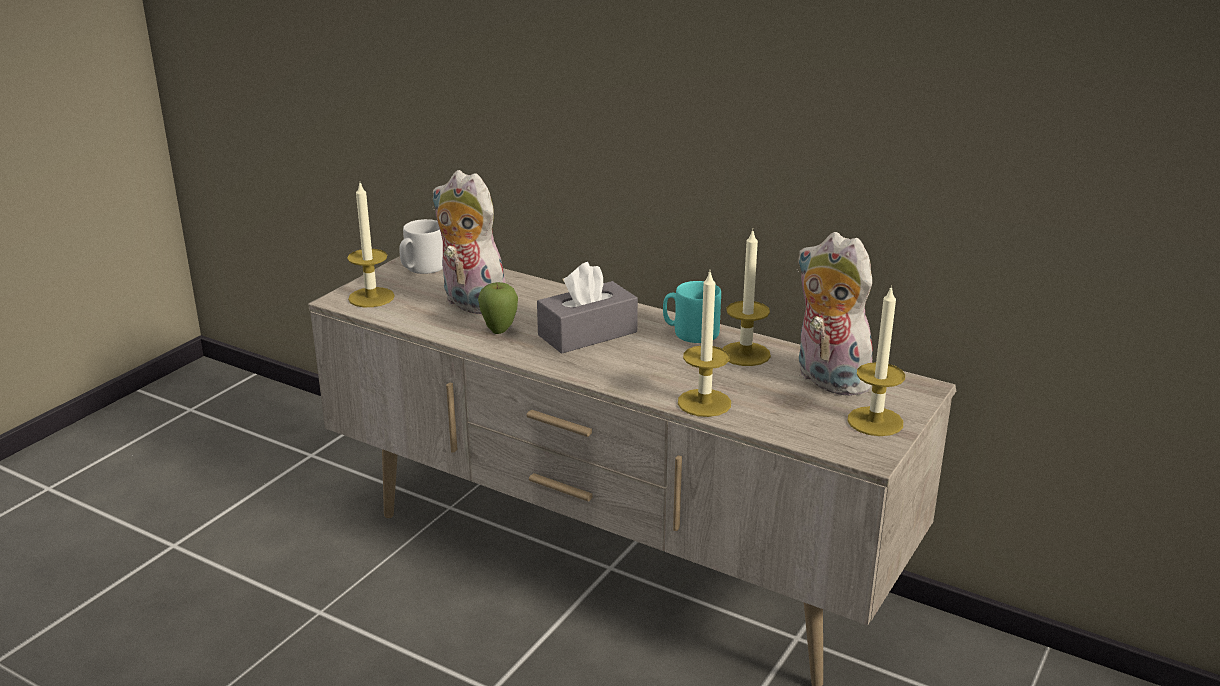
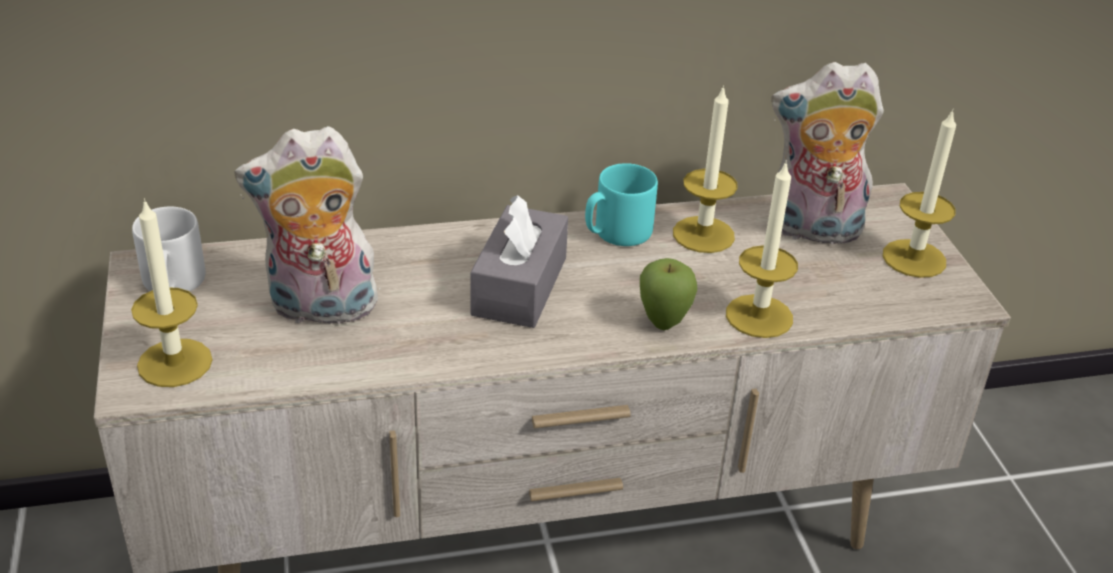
camera: 45 degrees left, 10 degrees up
(499, 331) = (419, 332): apple -> apple (663, 324)

